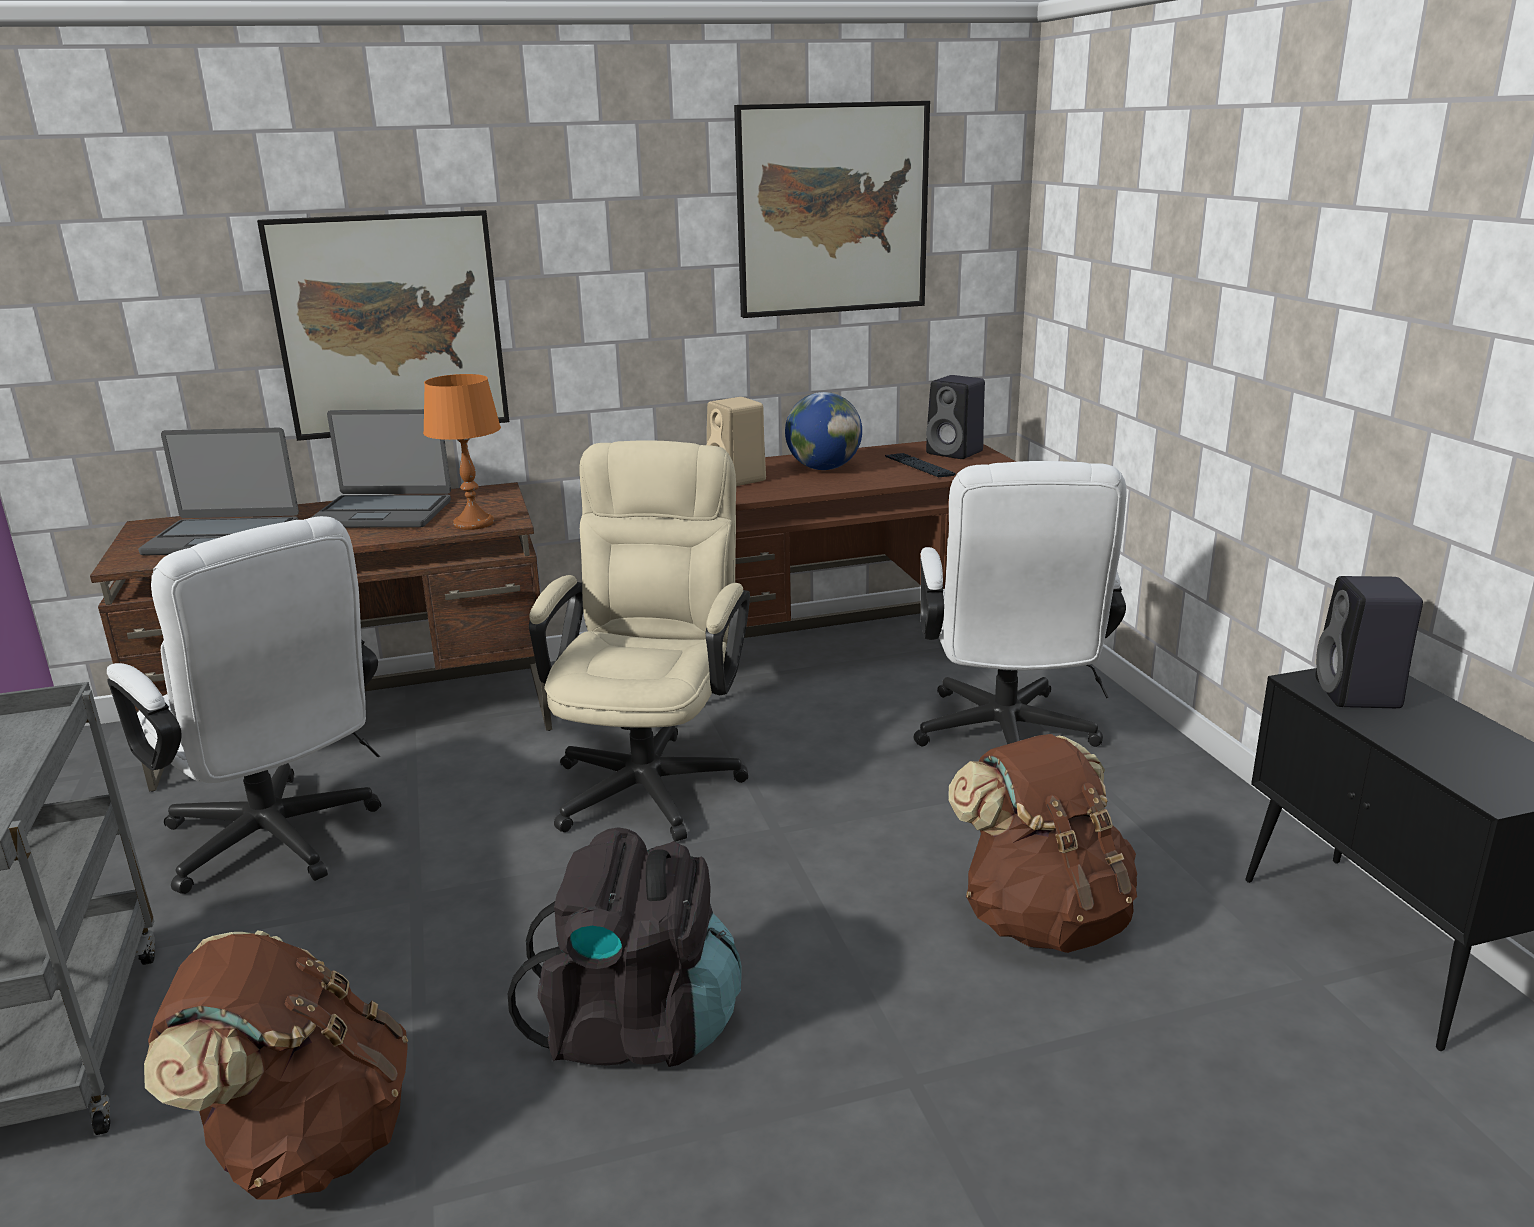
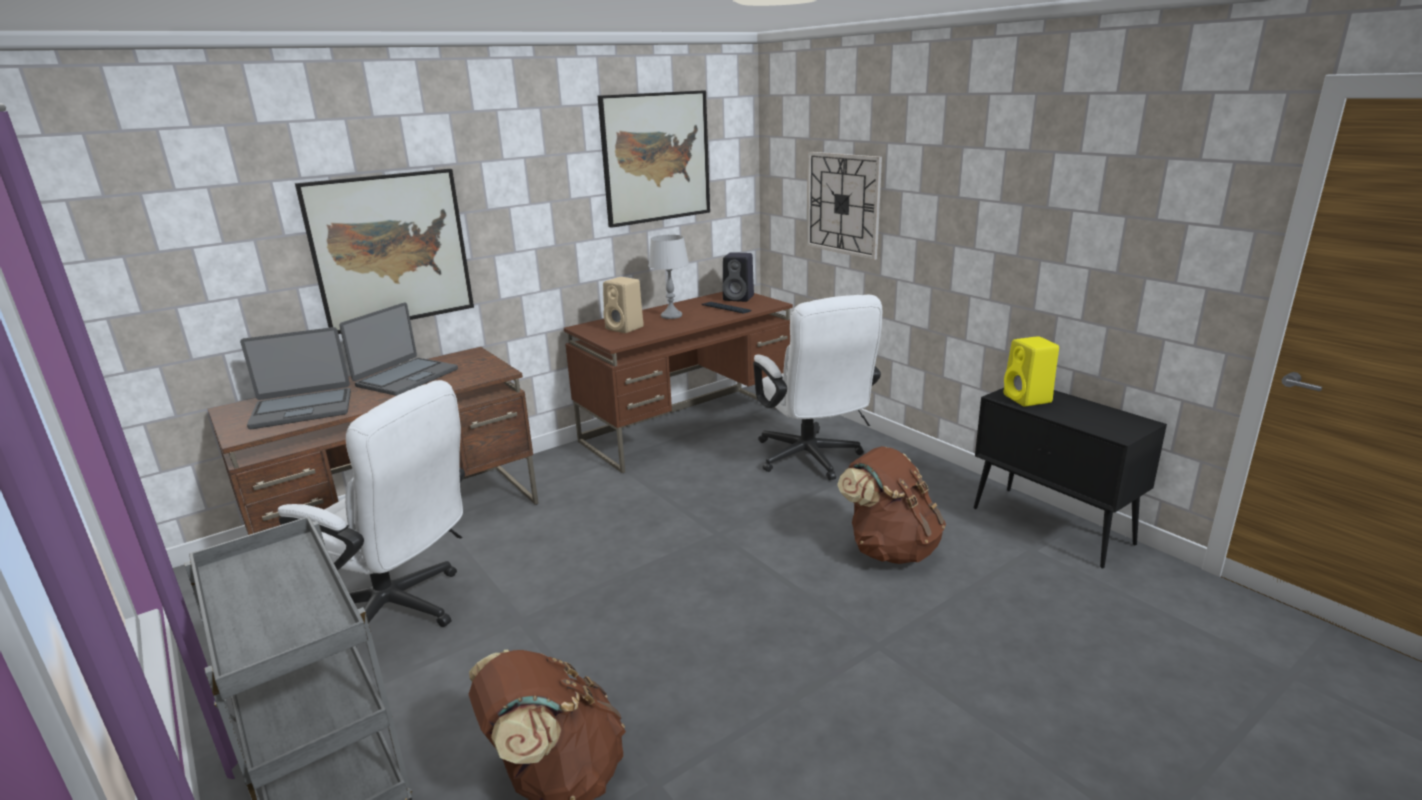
camera: 20 degrees left, 0 degrees up
(382, 513) = (406, 378): laptop -> laptop turned 45 degrees counterclockwise
(473, 523) = (479, 376): orange table lamp -> none
(637, 1026) = (712, 658): black backpack -> none
(652, 777) = (623, 519): beige office chair -> none
(823, 468) = (671, 316): globe -> grey table lamp
(1134, 304) = (843, 204): none -> wall clock
(1359, 695) = (1028, 399): black speaker -> yellow speaker

